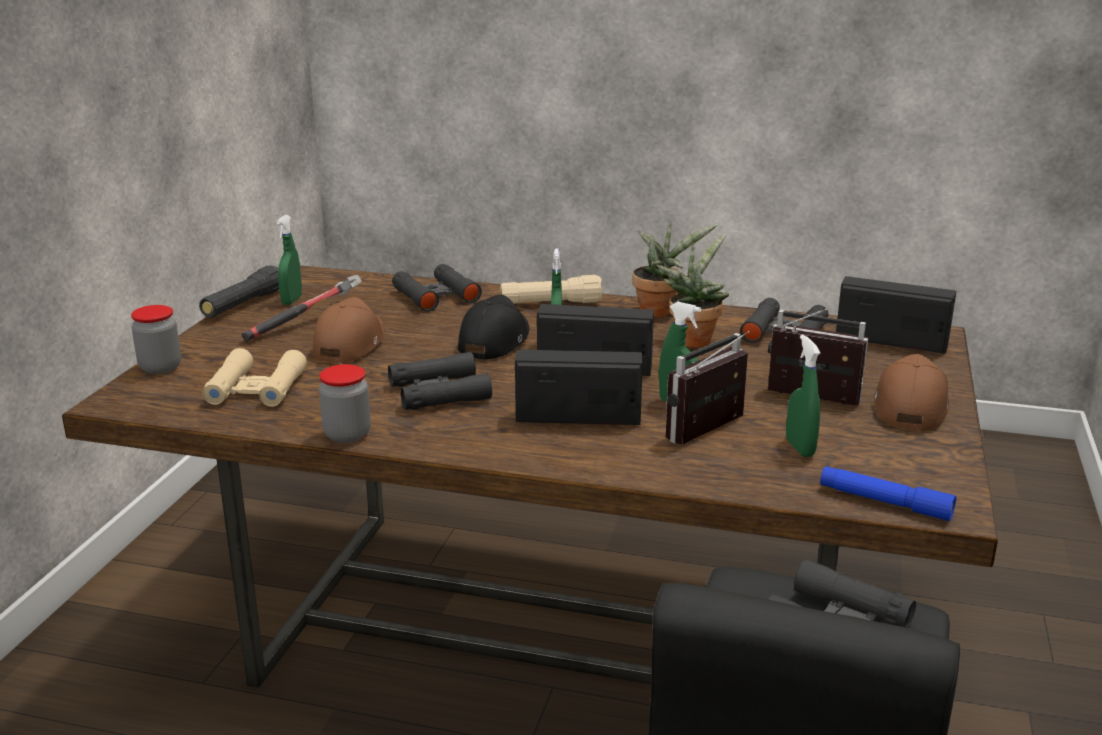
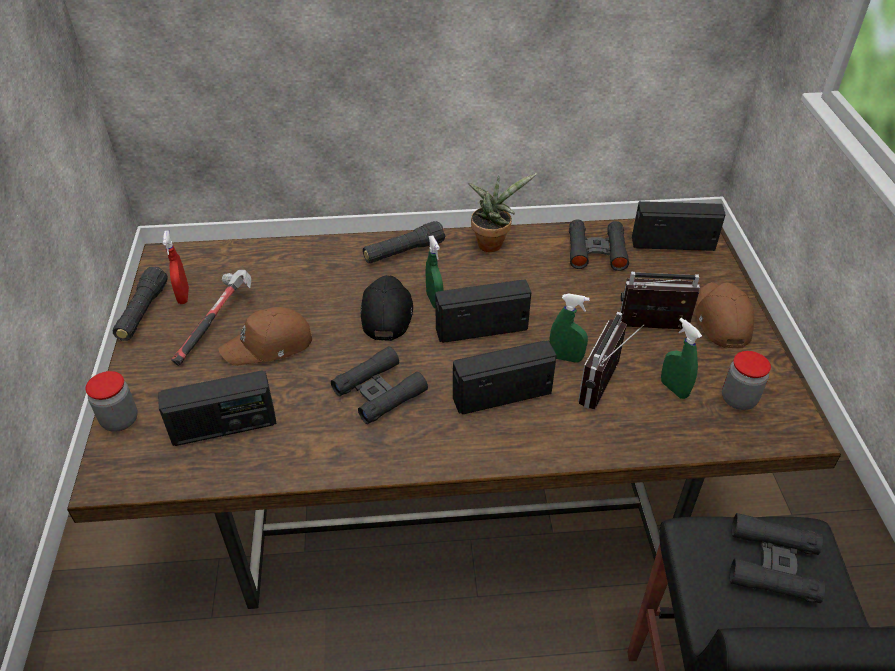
camera: 20 degrees left, 20 degrees up
(256, 388) = (224, 427): beige binoculars -> radio
(292, 300) = (183, 296): green spray bottle -> red spray bottle
(347, 435) = (336, 467): jar -> jar (738, 399)
(349, 344) = (269, 345): brown cap -> brown cap turned 105 degrees counterclockwise
(436, 296) = (305, 262): black binoculars -> none
(550, 303) = (404, 252): beige flashlight -> black flashlight
(693, 339) = (535, 274): potted plant -> none
(884, 502) = (757, 435): blue flashlight -> none

